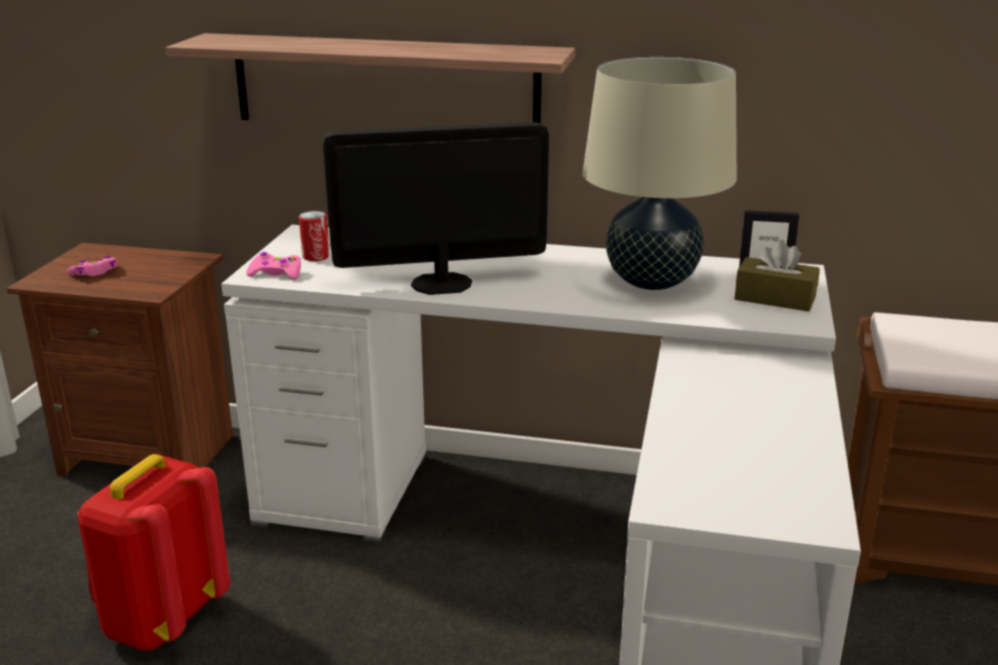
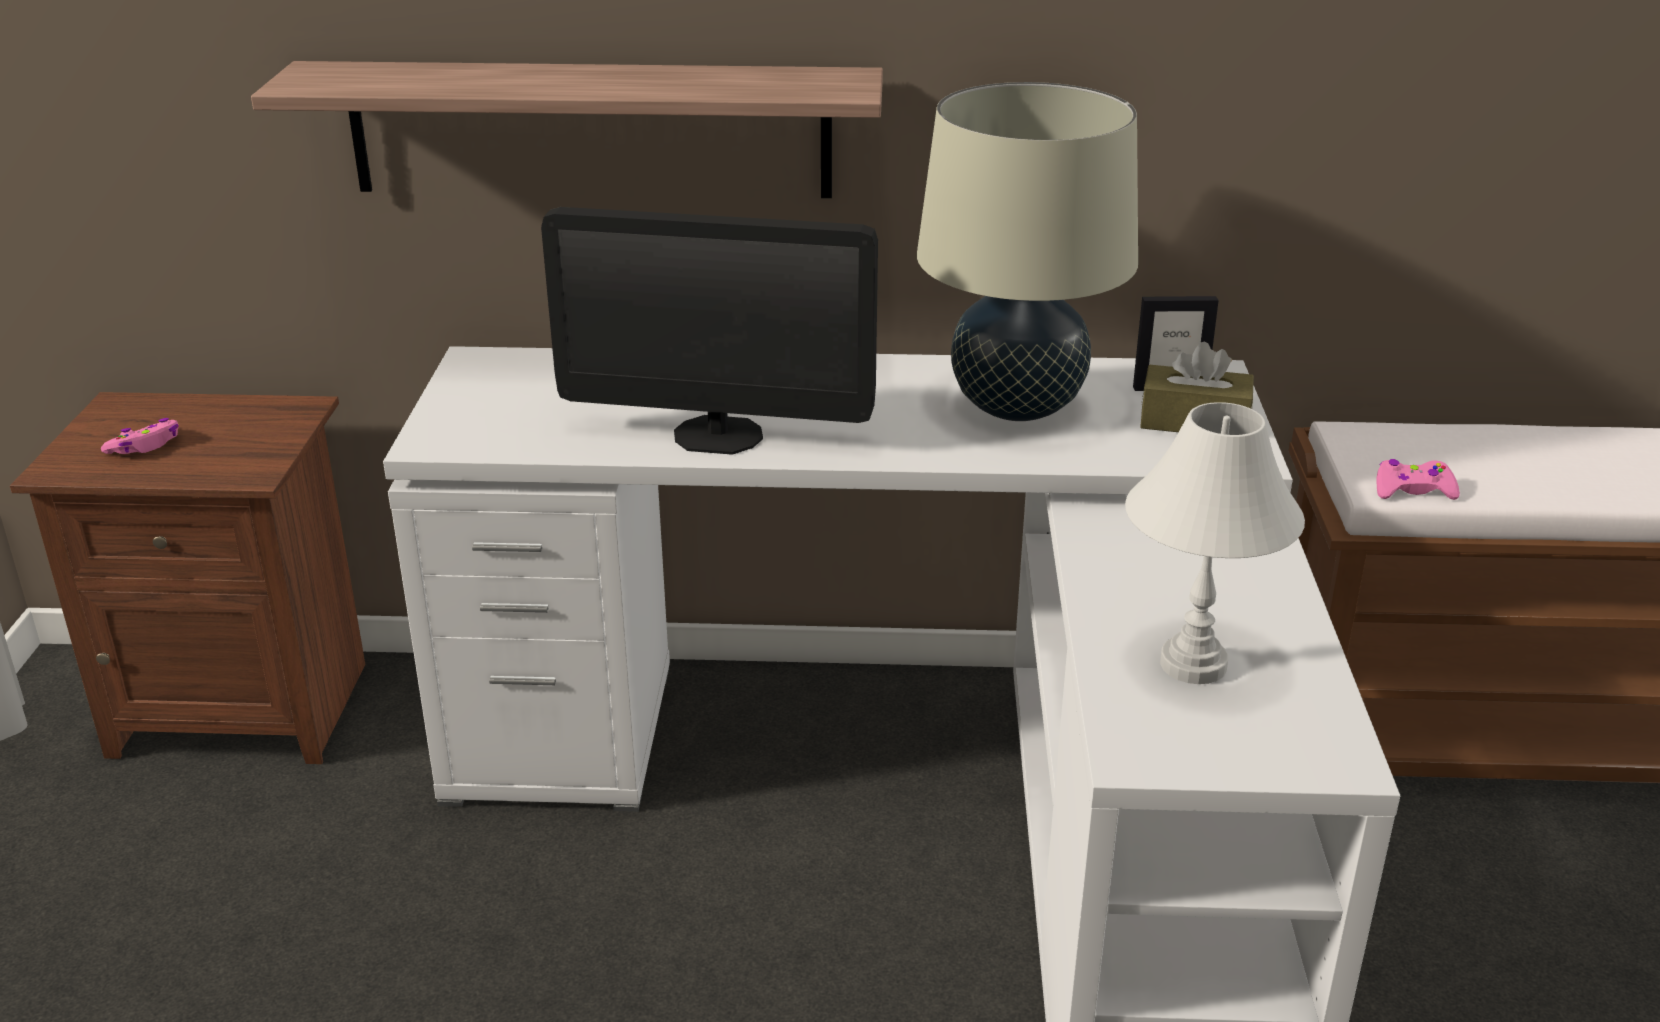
camera: 10 degrees left, 5 degrees up
(161, 619) = (346, 970): red backpack -> none
(276, 273) = (462, 437): pink game controller -> pink game controller (1412, 490)
(316, 256) = (511, 401): can -> none
(441, 284) = (718, 435): monitor -> monitor turned 150 degrees counterclockwise
(729, 451) = (1194, 665): none -> white table lamp

